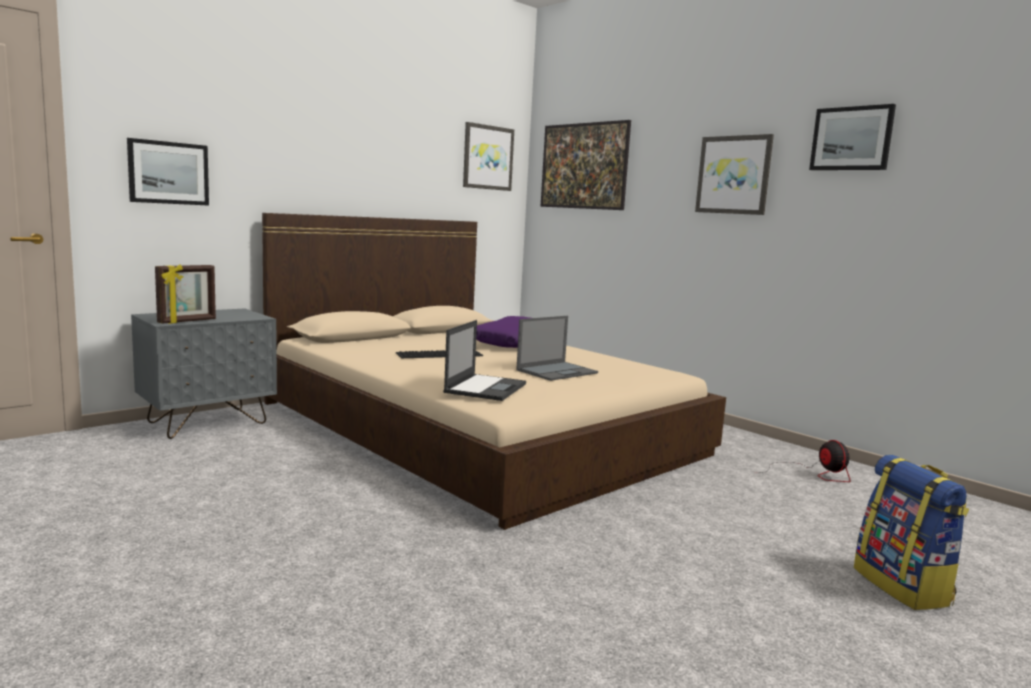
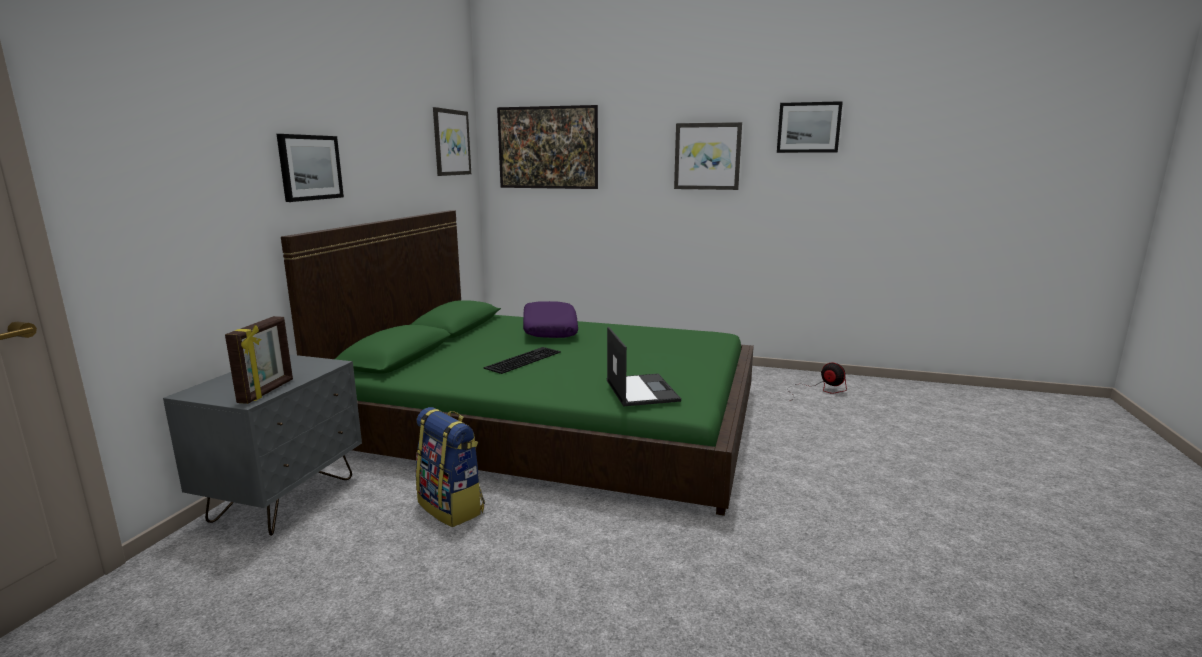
camera: 30 degrees left, 5 degrees up
(168, 173) = (172, 204): picture -> picture (310, 167)
(477, 427) = (554, 418): beige bed -> green bed
(557, 371) = (646, 354): laptop -> none
(903, 587) = (974, 464): backpack -> backpack (452, 507)

